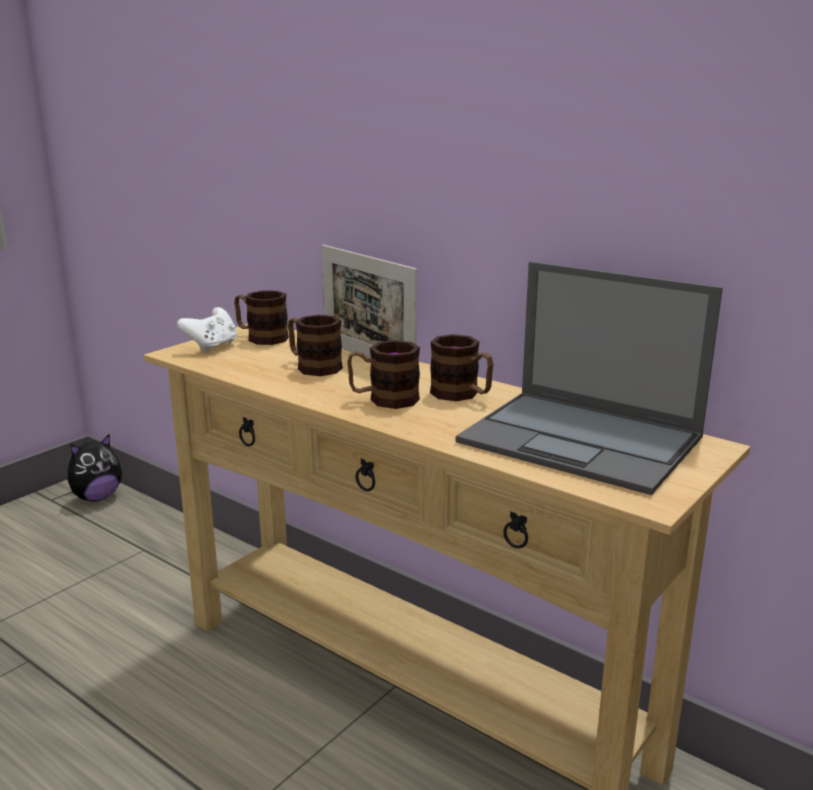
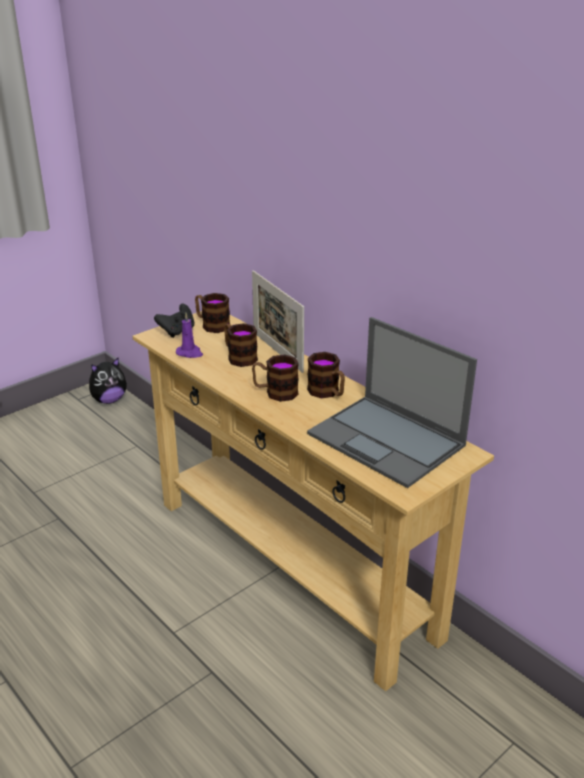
camera: 10 degrees right, 10 degrees up
(212, 346) = (177, 332): white game controller -> black game controller
(237, 367) = (190, 353): none -> purple candle

